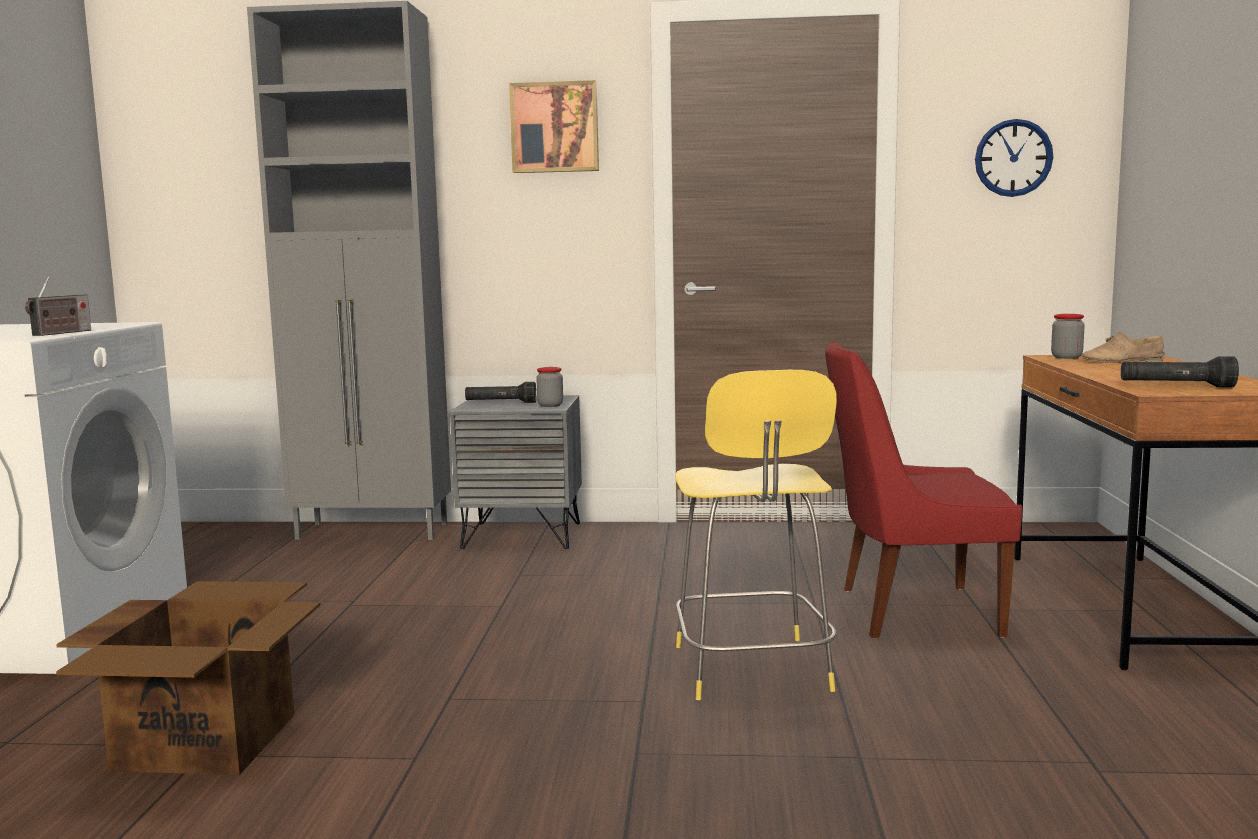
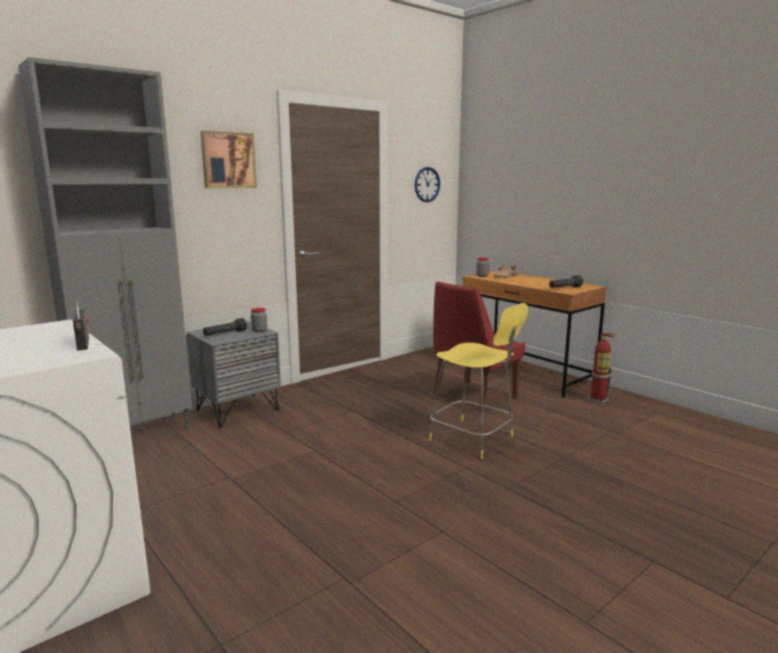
camera: 45 degrees left, 5 degrees up
(208, 740) = (336, 575): cardboard box -> none
(1209, 701) = (598, 400): none -> fire extinguisher

